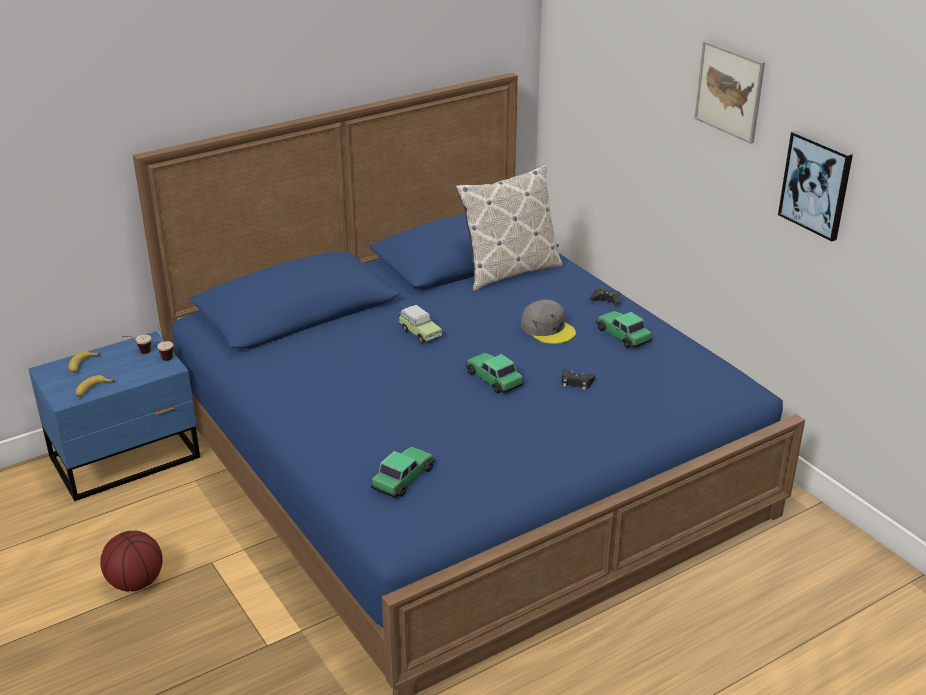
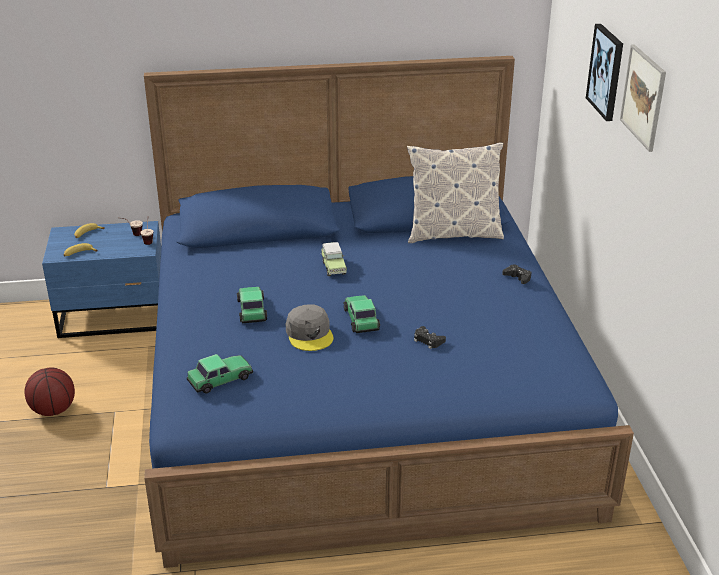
camera: 25 degrees right, 0 degrees up
(547, 329) = (443, 289): grey cap -> grey cap (309, 334)
(622, 335) = (506, 310): toy car -> toy car (252, 310)
(816, 185) = (685, 202): picture -> picture (606, 72)

